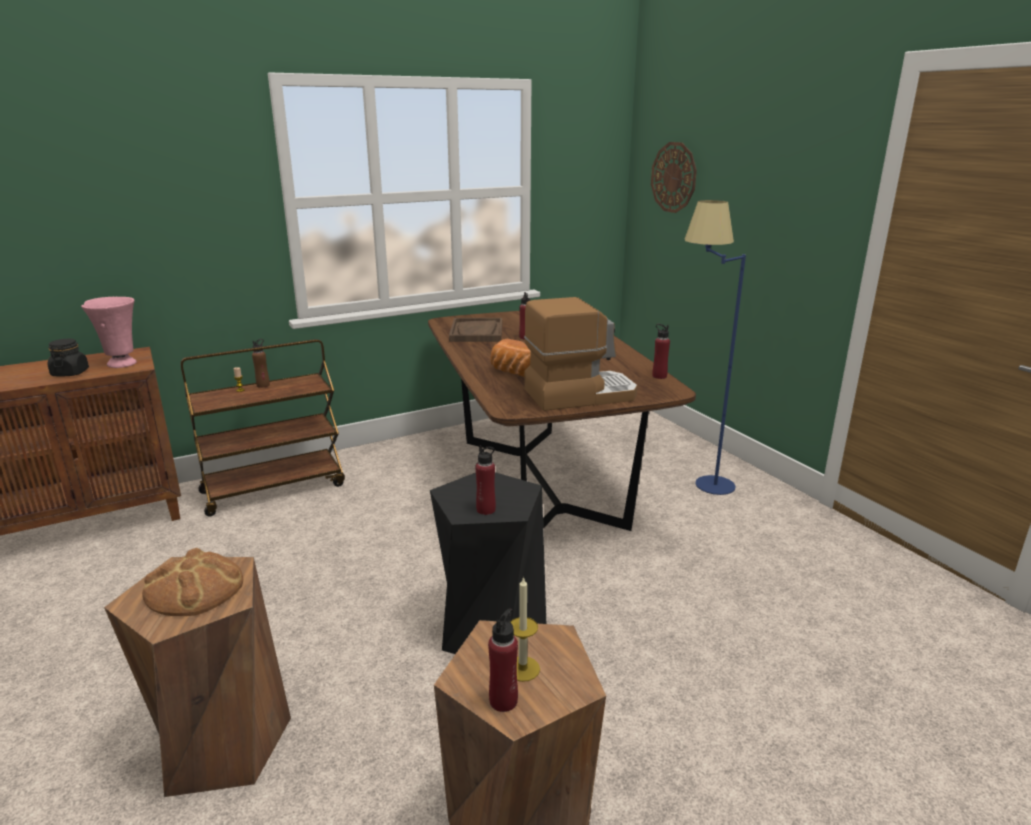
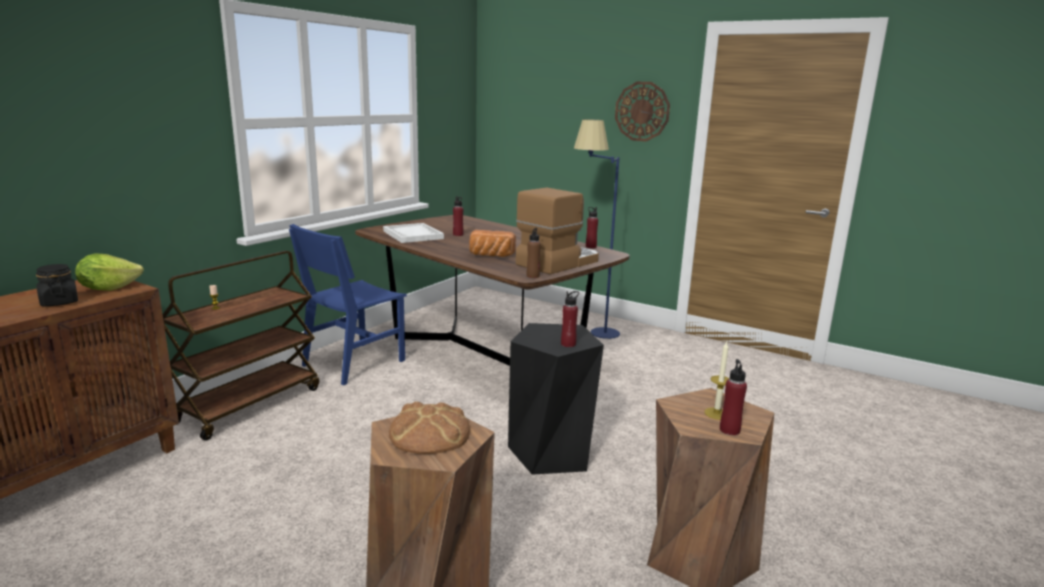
camera: 30 degrees left, 5 degrees down
(121, 364) = (108, 288): pink vase -> lettuce
(263, 385) = (235, 301): brown bottle -> brown bottle (533, 276)
(402, 463) = (354, 363): none -> blue chair
(477, 332) = (413, 235): brown tray -> white tray
(673, 177) = (523, 108): wall clock -> wall clock (642, 111)

